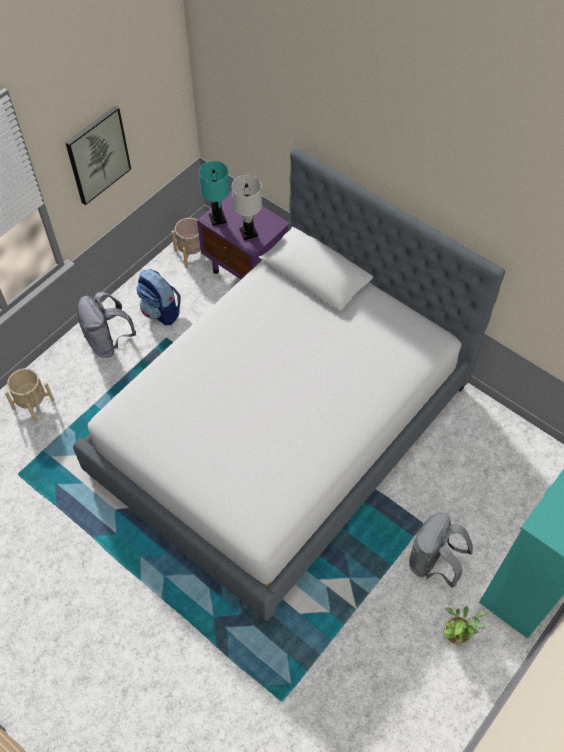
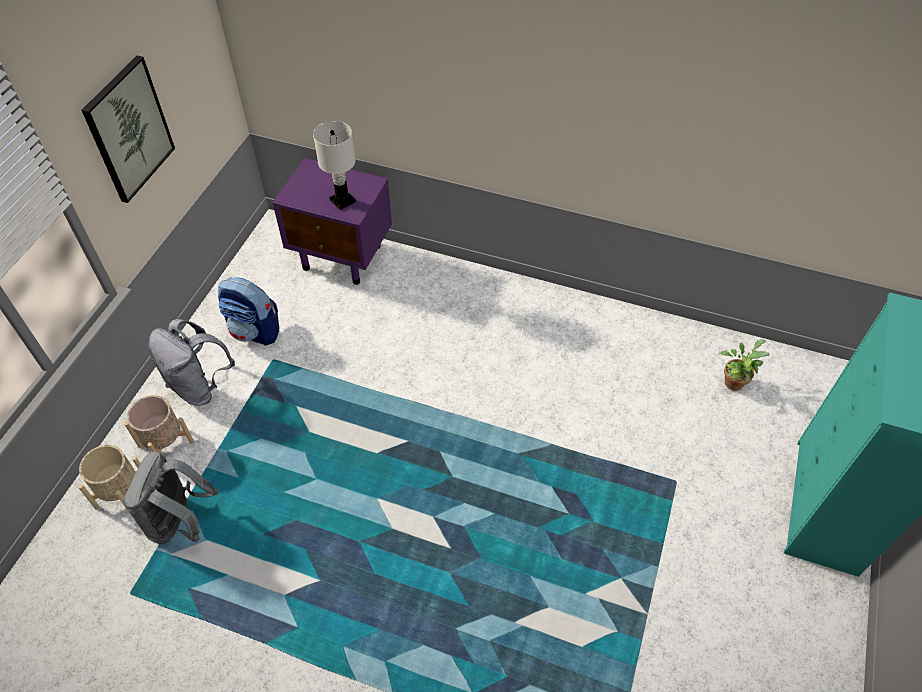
camera: 20 degrees left, 5 degrees down
(191, 254) = (269, 256): beige planter -> beige planter (165, 444)
(217, 219) = (297, 195): turquoise table lamp -> none
(282, 430) = (461, 425): bed -> none
(433, 563) = (709, 524): grey backpack -> grey backpack (180, 522)
(456, 633) = (777, 601): potted plant -> potted plant (734, 381)

